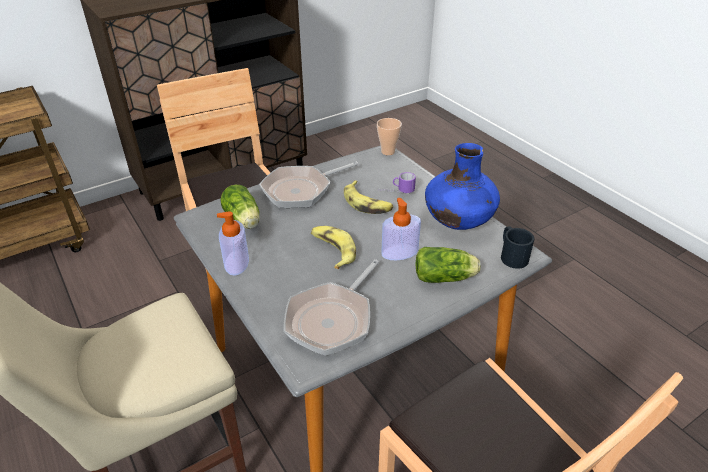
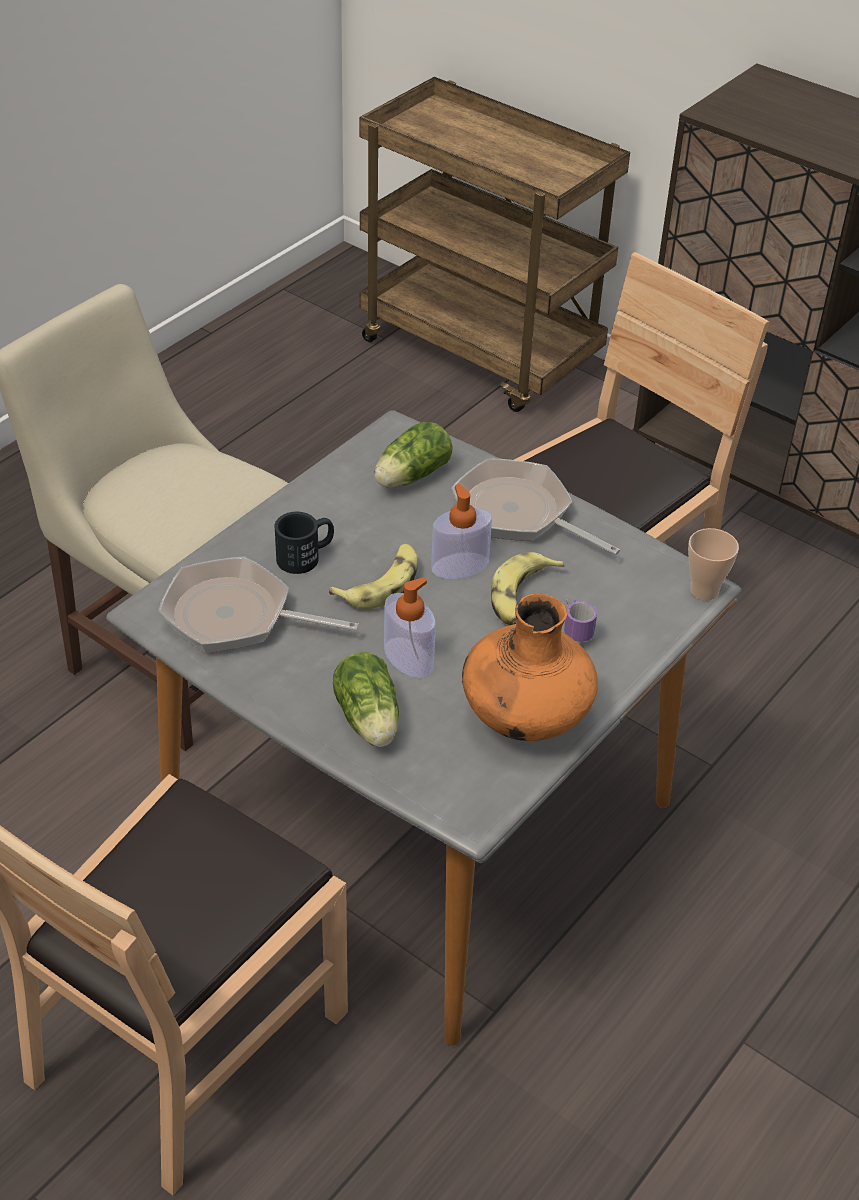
camera: 70 degrees right, 5 degrees up
(236, 262) = (313, 497): soap dispenser -> soap dispenser (460, 566)
(458, 222) = (524, 718): blue vase -> orange vase
(511, 255) = (461, 797): black mug -> black mug (306, 556)

